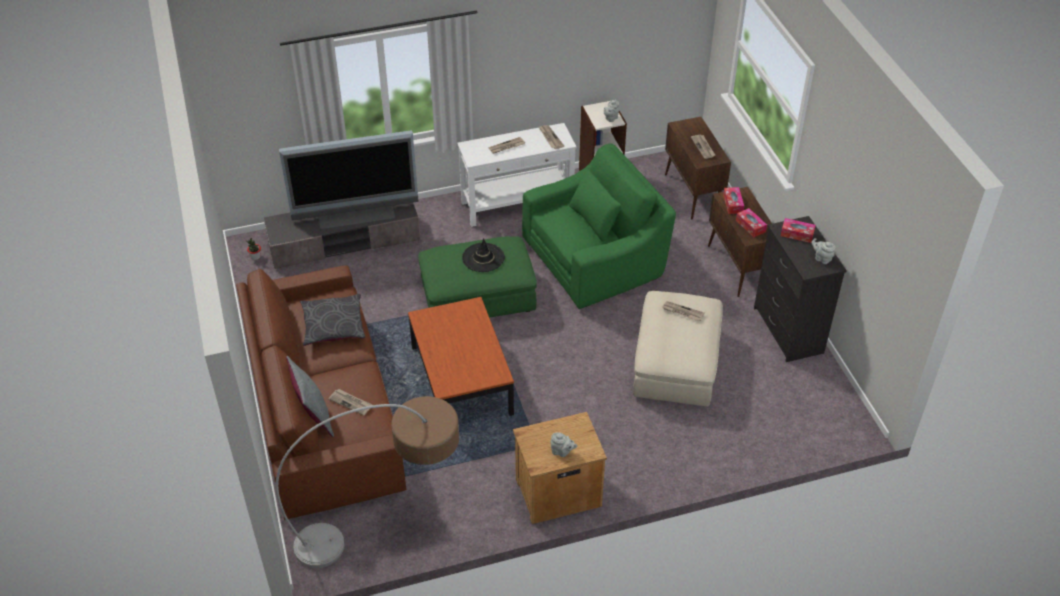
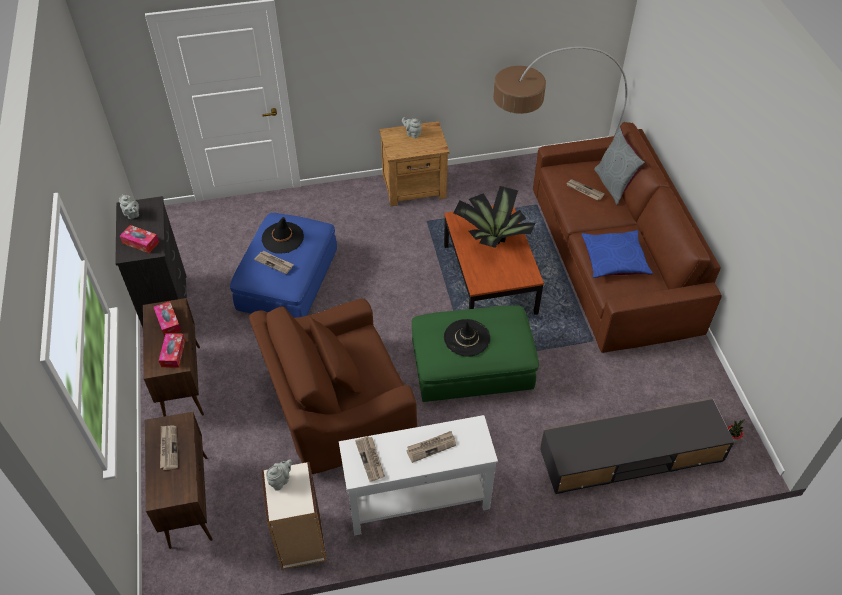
camera: 175 degrees left, 5 degrees up
(333, 326) = (614, 259): grey pillow -> blue pillow
(356, 214) = (620, 438): television -> none
(459, 356) = (492, 236): none -> potted plant
(595, 258) = (337, 407): green armchair -> brown armchair
(676, 363) = (288, 281): beige ottoman -> blue ottoman
(684, 338) = (282, 238): none -> black hat

